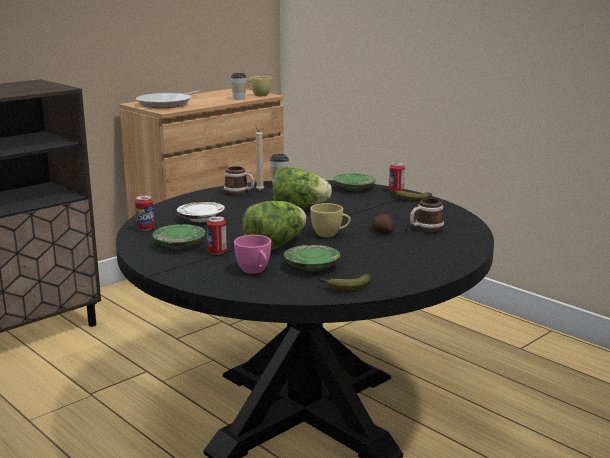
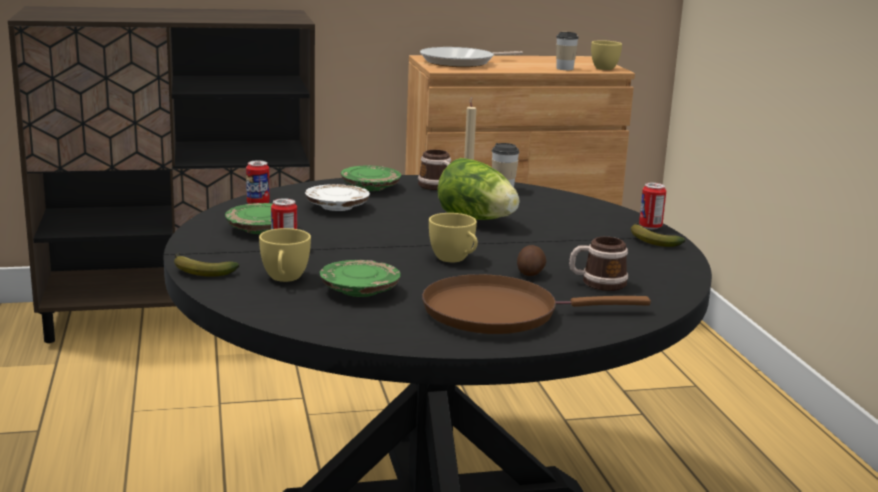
camera: 30 degrees right, 0 degrees up
(255, 271) = (284, 279): pink cup -> yellow cup
(275, 245) = (364, 255): lettuce -> none
(345, 287) = (352, 324): banana -> banana (200, 271)
(354, 188) = (597, 211): green plate -> green plate (370, 187)
(407, 258) = (499, 312): none -> brown frying pan

